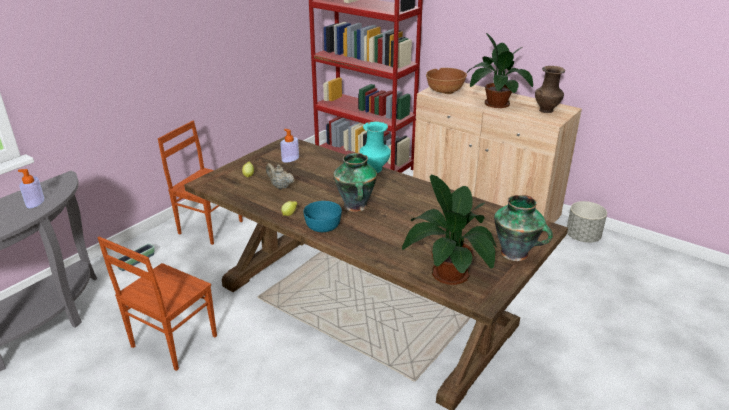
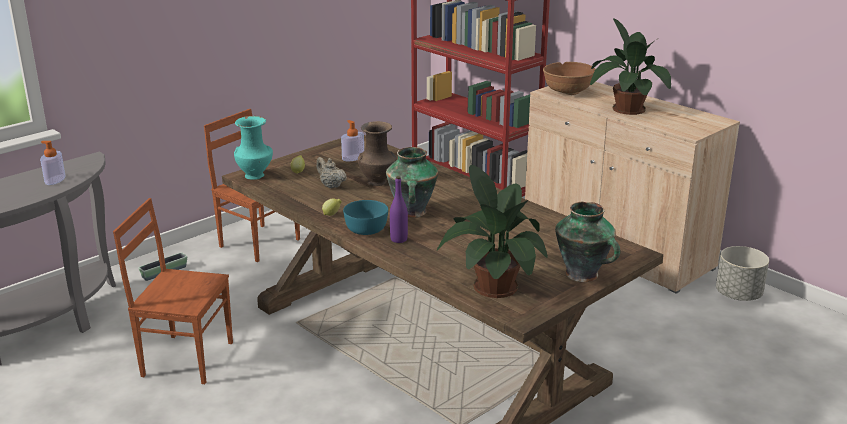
camera: 10 degrees right, 5 degrees down
(172, 341) = (187, 358): brown chair -> brown chair turned 60 degrees clockwise
(353, 234) = (399, 239): none -> purple bottle
(375, 169) = (451, 176): turquoise vase -> turquoise vase (255, 176)
(546, 110) = (690, 121): brown vase -> brown vase (378, 182)

